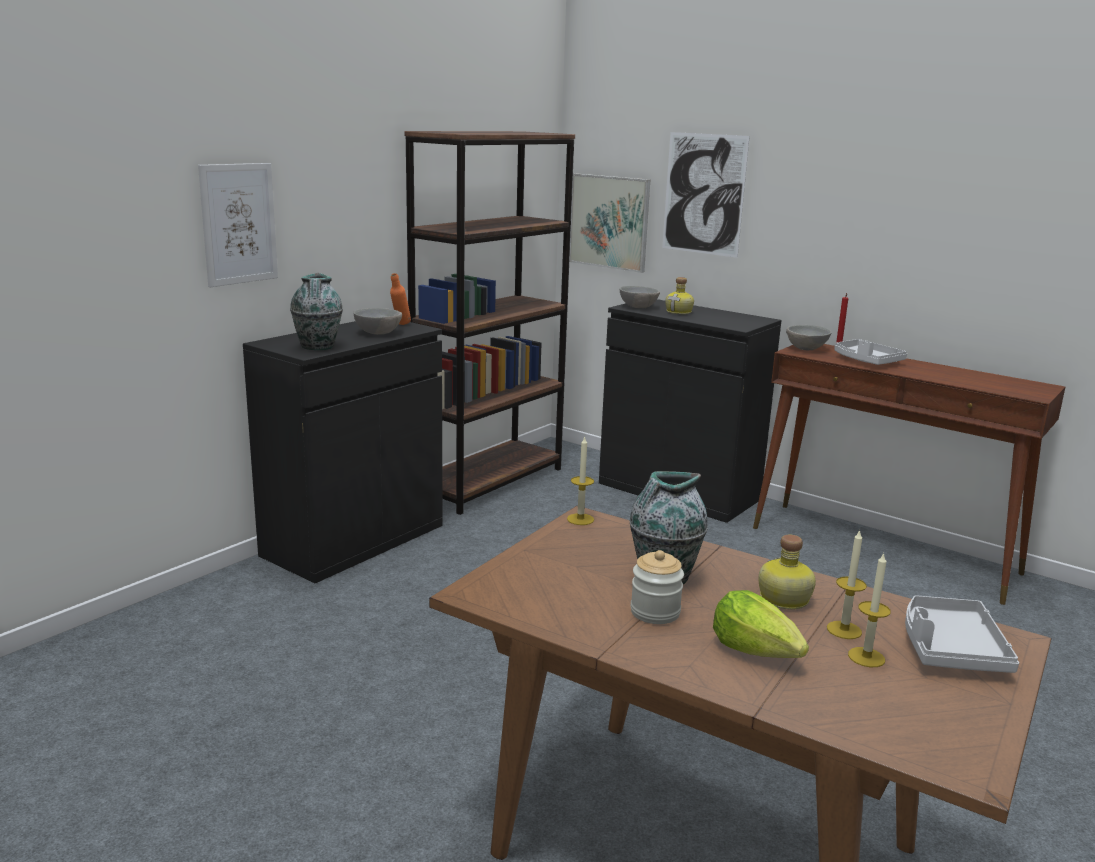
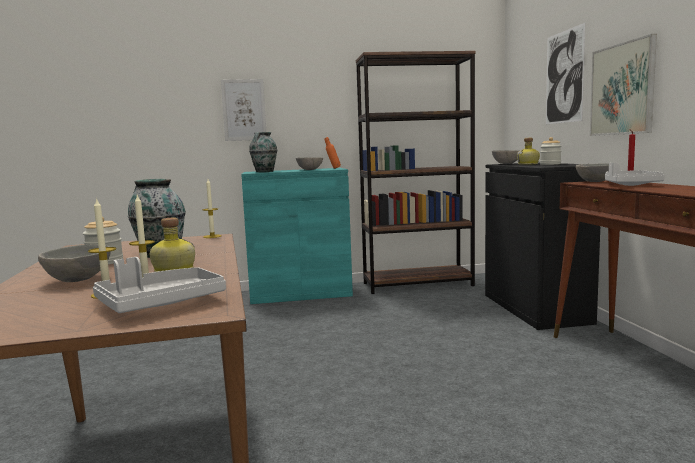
camera: 45 degrees right, 10 degrees down
(354, 540) = (300, 293): black cabinet -> turquoise cabinet
(609, 222) = (522, 113): picture -> picture (622, 89)
(711, 314) = (550, 164): none -> jar
(756, 650) = (80, 280): lettuce -> grey bowl

